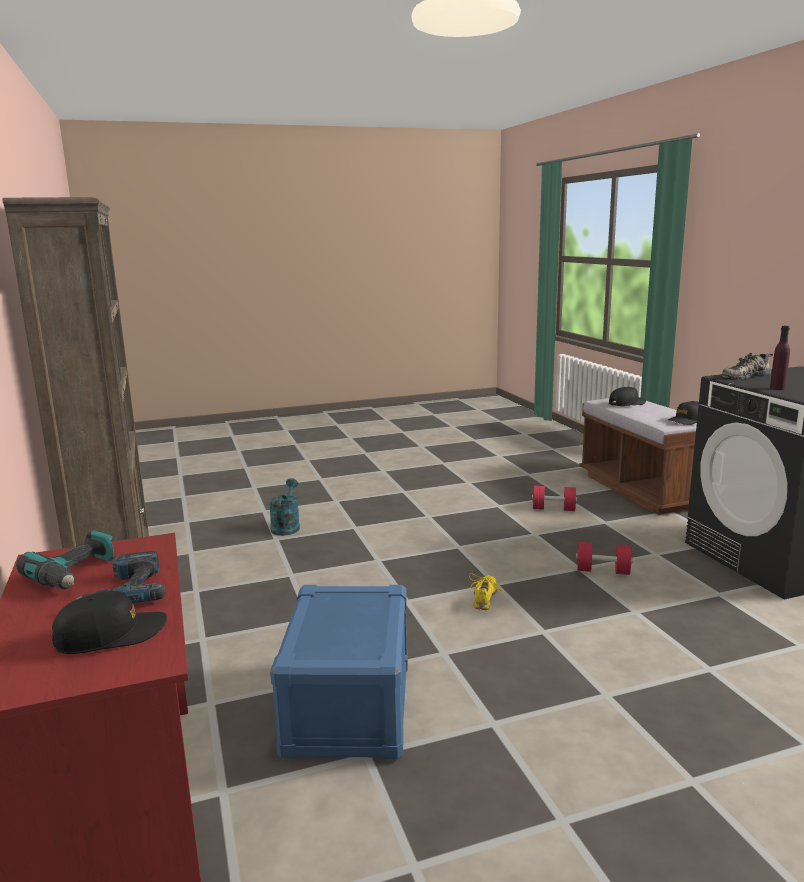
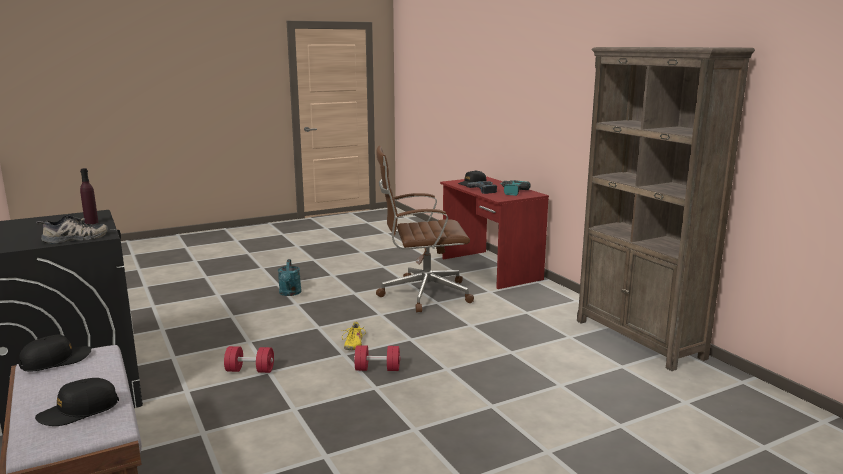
camera: 170 degrees right, 0 degrees up
(286, 526) = (567, 402): turquoise watering can -> turquoise watering can (290, 293)
(350, 706) = (422, 294): blue storage box -> brown office chair
(553, 509) = (253, 453): red dumbbell -> red dumbbell (377, 369)

